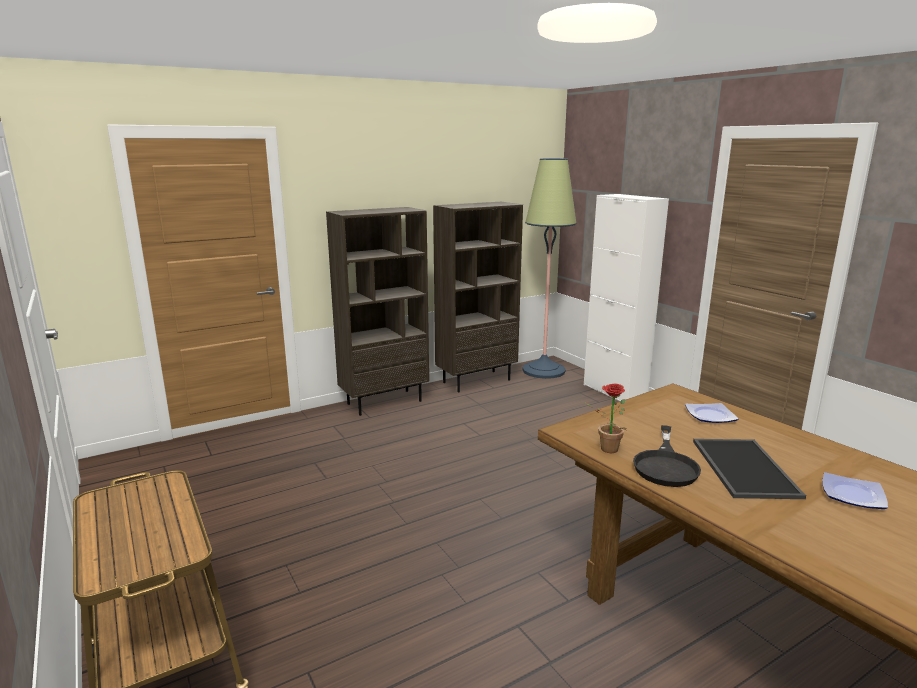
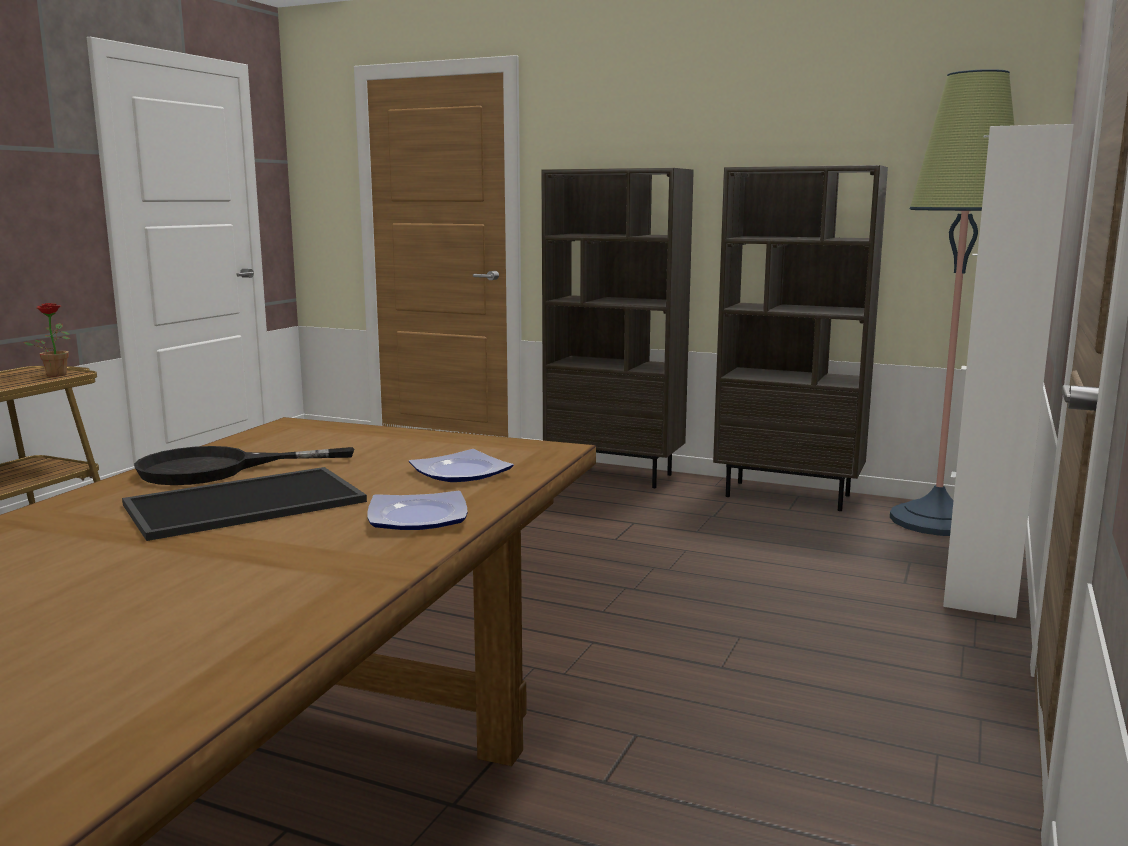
camera: 55 degrees right, 5 degrees down
(605, 449) = (245, 443): potted plant -> potted plant (56, 374)
(851, 494) = (190, 568): plate -> plate (419, 517)

